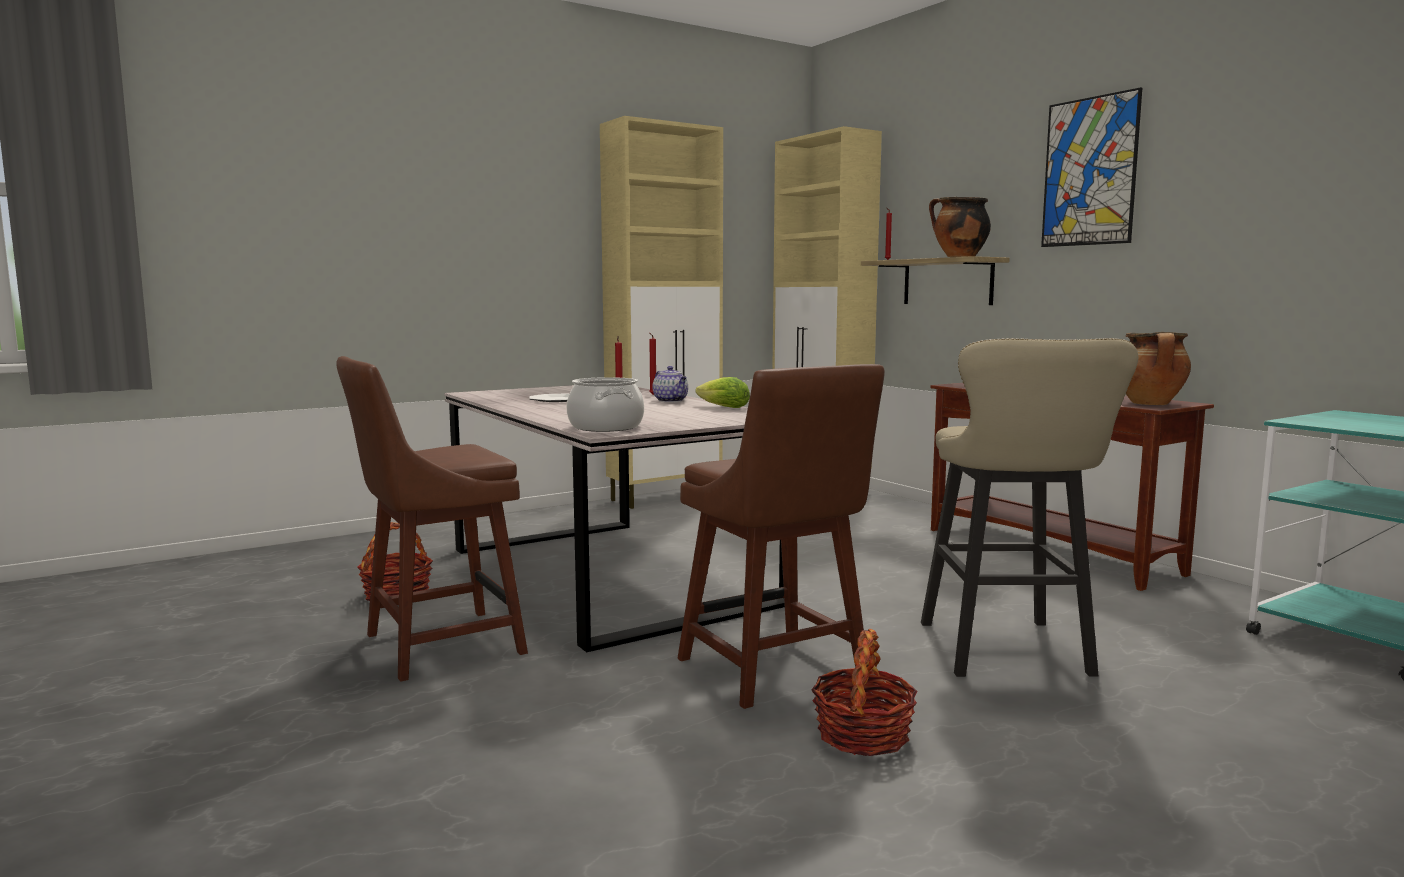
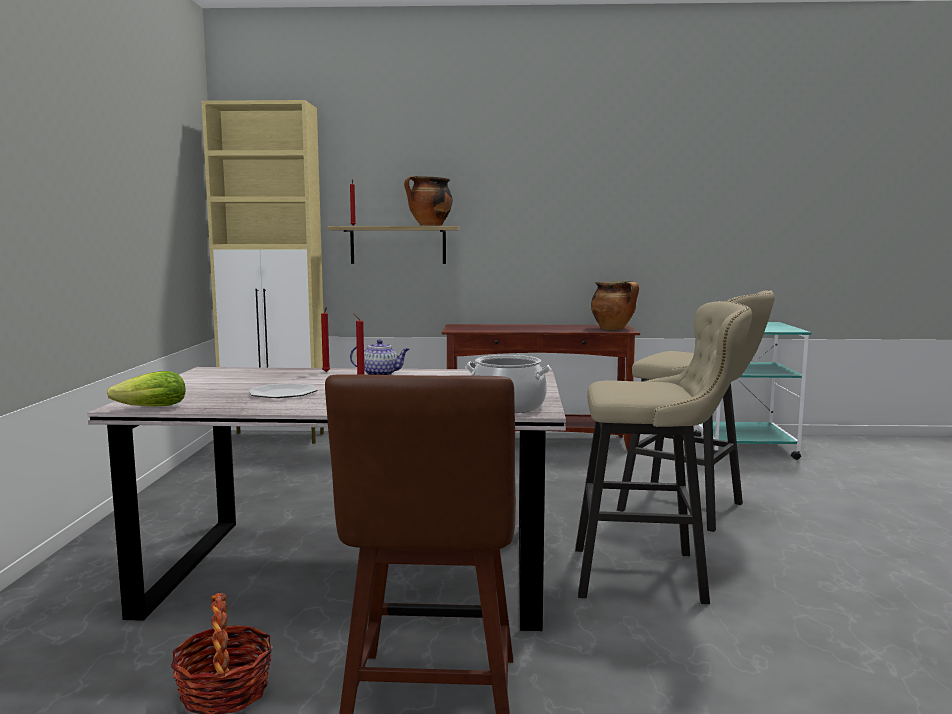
camera: 55 degrees left, 0 degrees up
(666, 498) = (179, 487): beige cabinet -> none
(721, 407) = (451, 372): lettuce -> lettuce (147, 408)
(776, 671) = (656, 575): brown chair -> beige stool
(863, 735) = (783, 584): basket -> none
(1089, 172) = (525, 167): picture -> none

